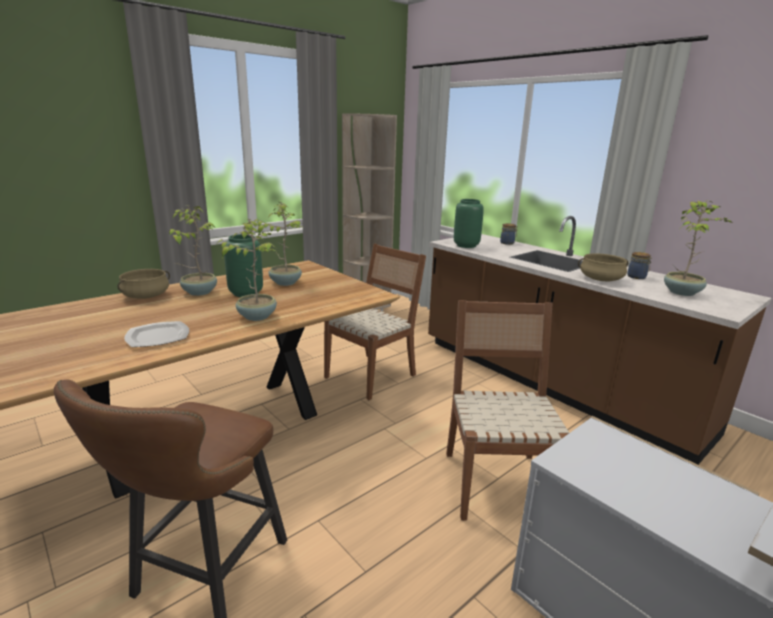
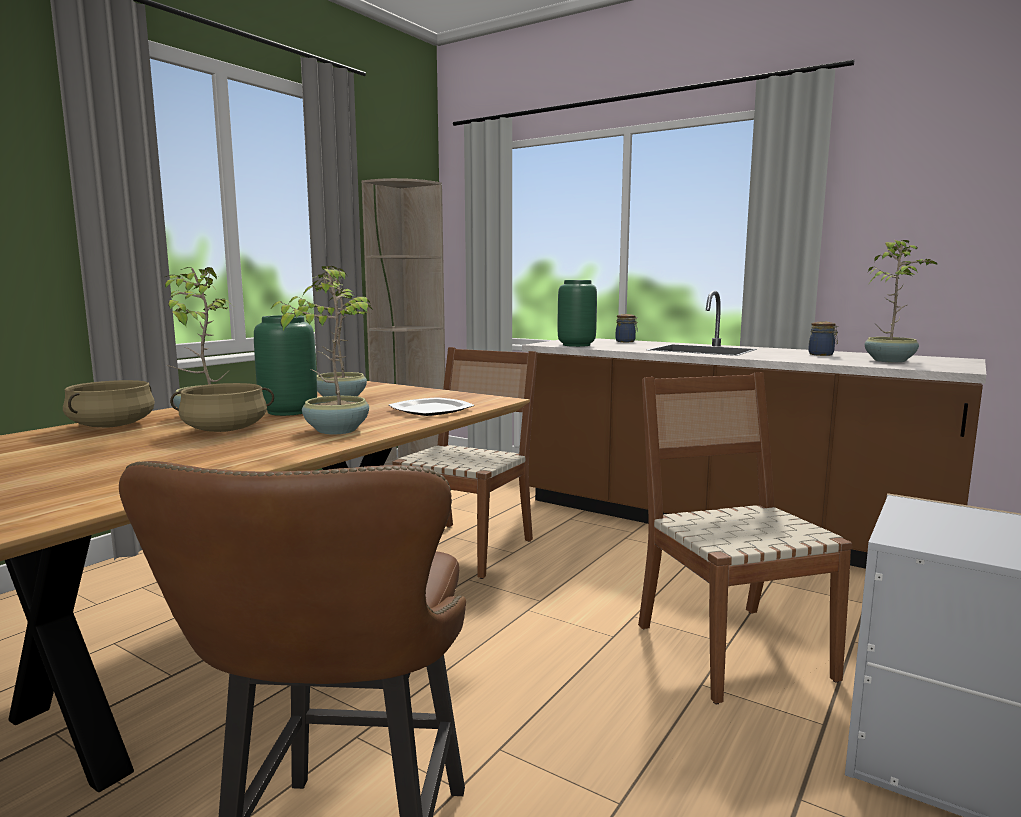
camera: 15 degrees left, 10 degrees down
(158, 337) = (188, 461): plate -> plate (432, 410)
(601, 279) = (784, 358): beige cooking pot -> beige cooking pot (225, 430)

